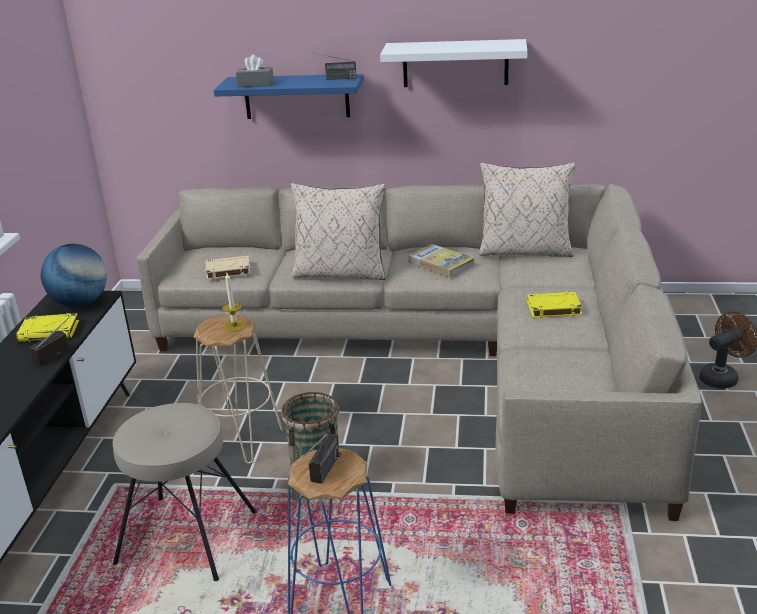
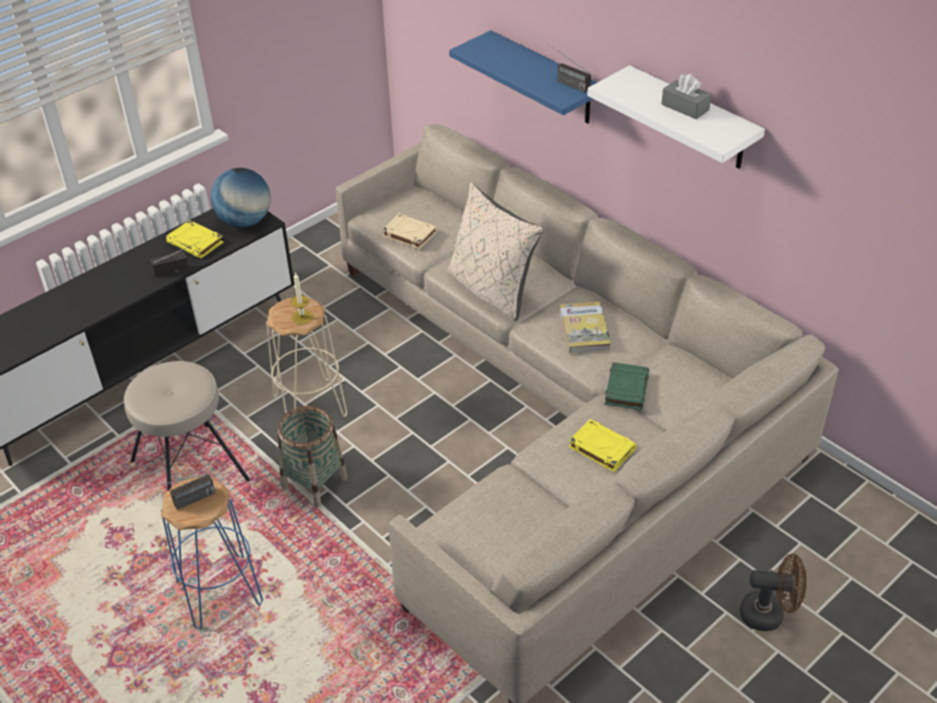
camera: 40 degrees right, 15 degrees up
(255, 84) = (492, 58): grey tissue box -> grey tissue box (685, 107)
(516, 277) = (626, 388): none -> green book
(525, 251) = (682, 360): beige pillow -> none

